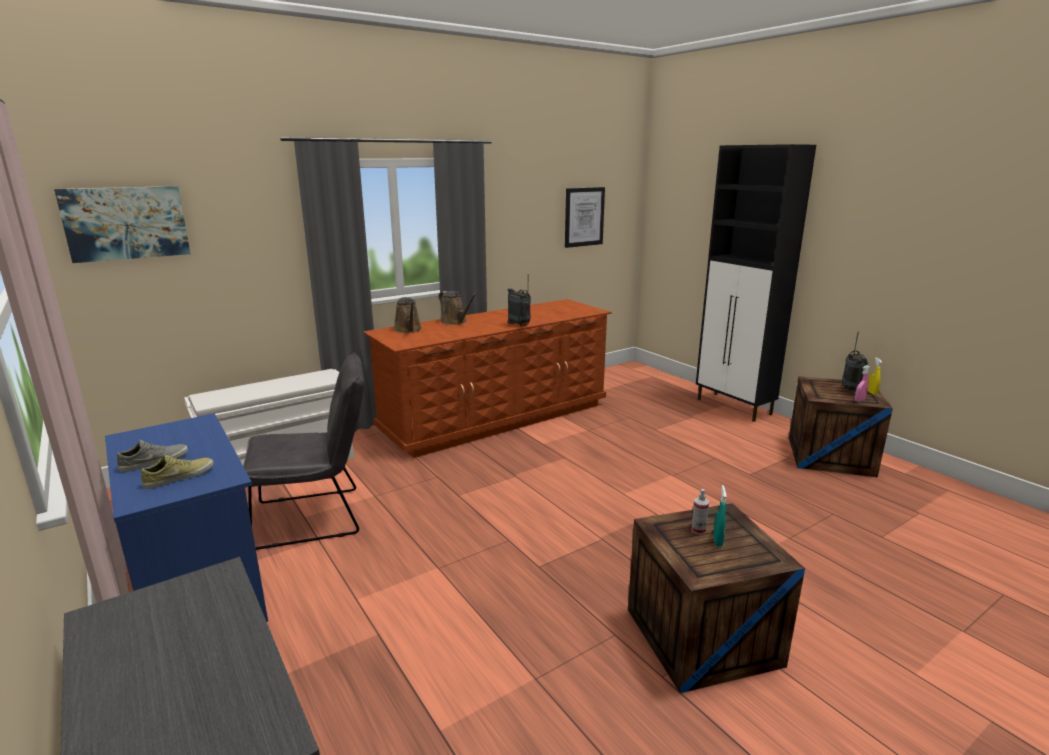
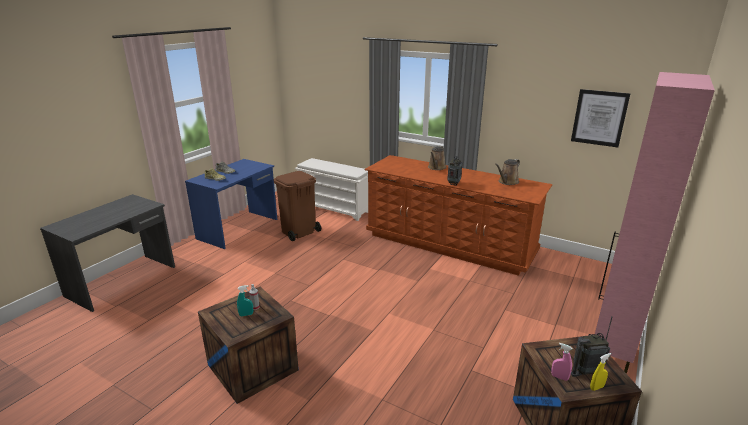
camera: 65 degrees right, 5 degrees up
(126, 223) = (307, 73): picture -> none
(317, 517) = (298, 232): grey chair -> brown trash can
(408, 330) = (404, 162): brown watering can -> brown watering can (507, 182)
(734, 407) = (612, 347): black cabinet -> pink cabinet

